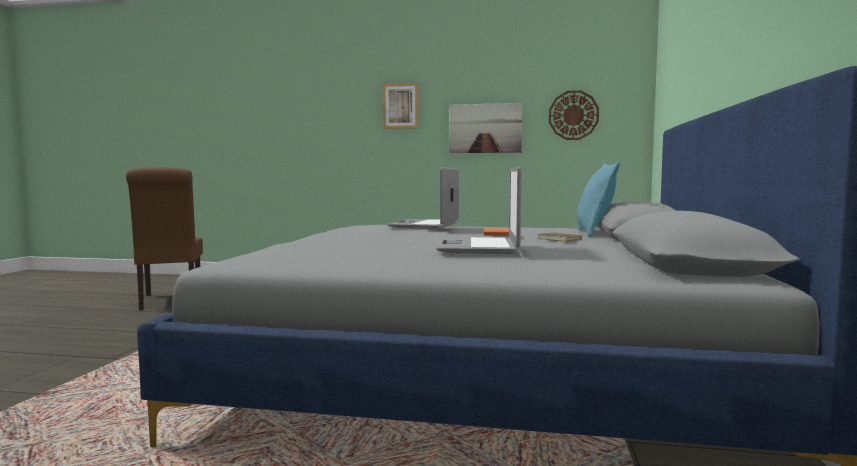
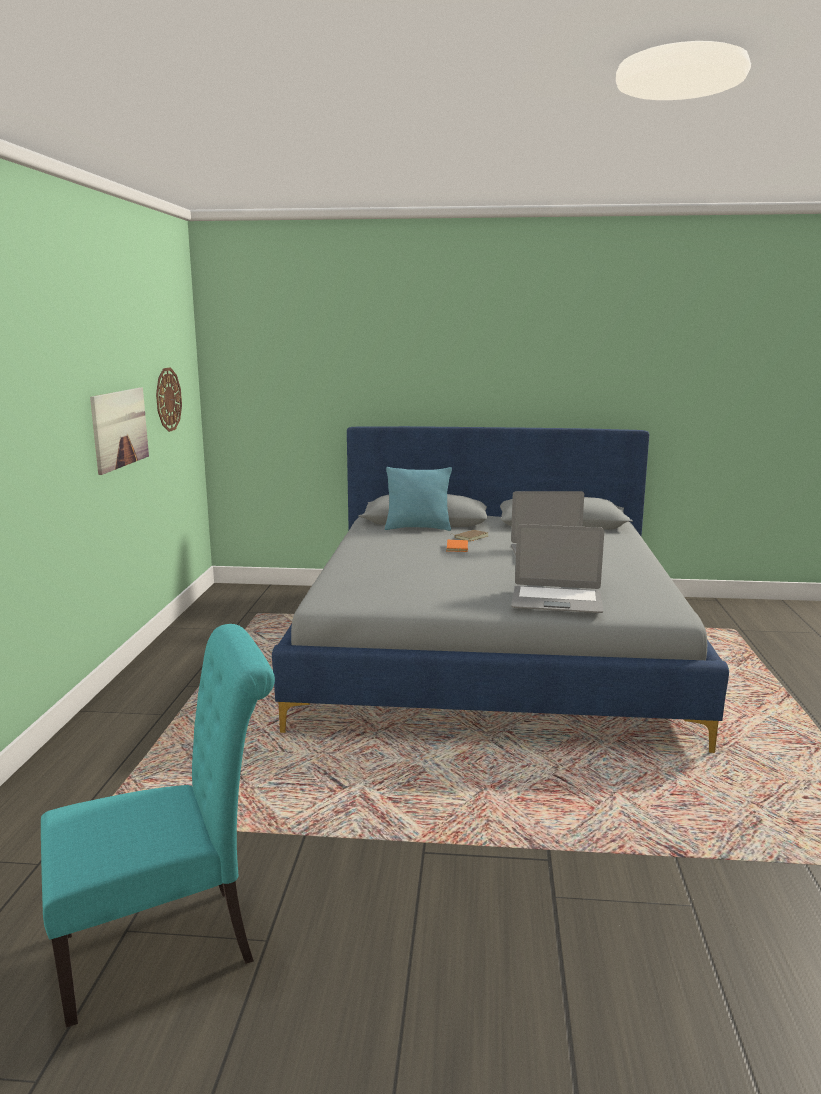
camera: 95 degrees left, 10 degrees up
(170, 301) = (170, 945): brown chair -> turquoise chair
(400, 106) = (46, 405): picture -> none
(425, 225) = (395, 567): laptop -> laptop (556, 601)

